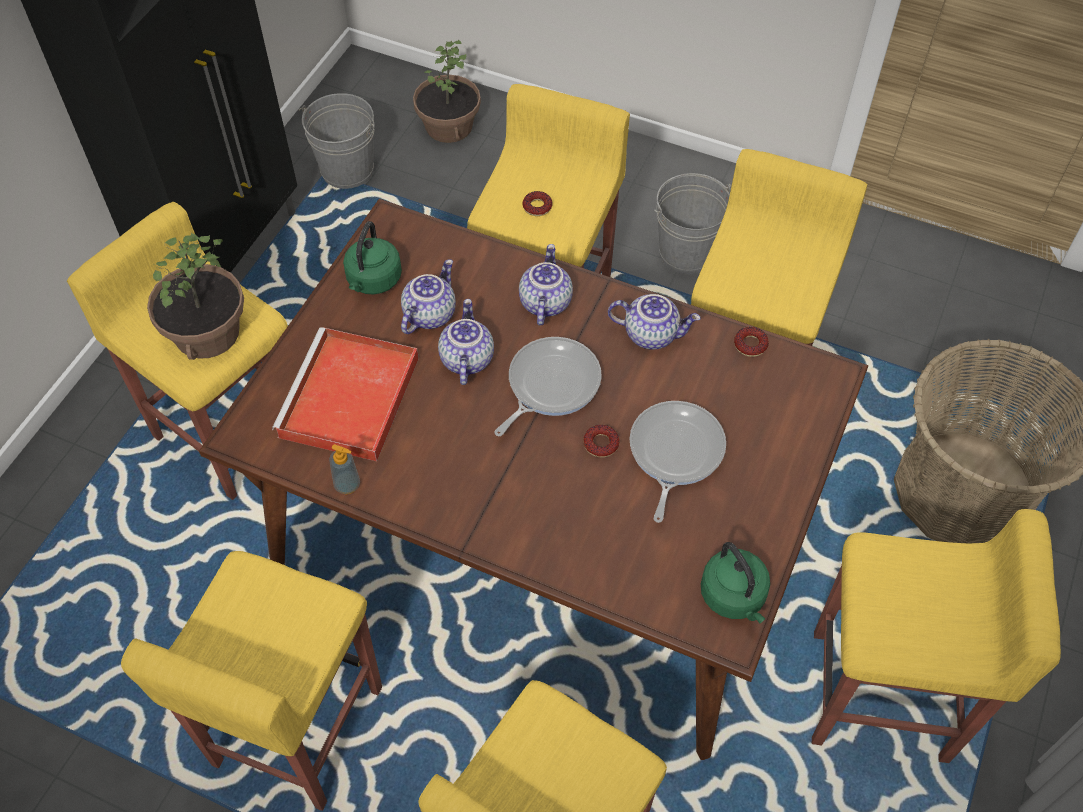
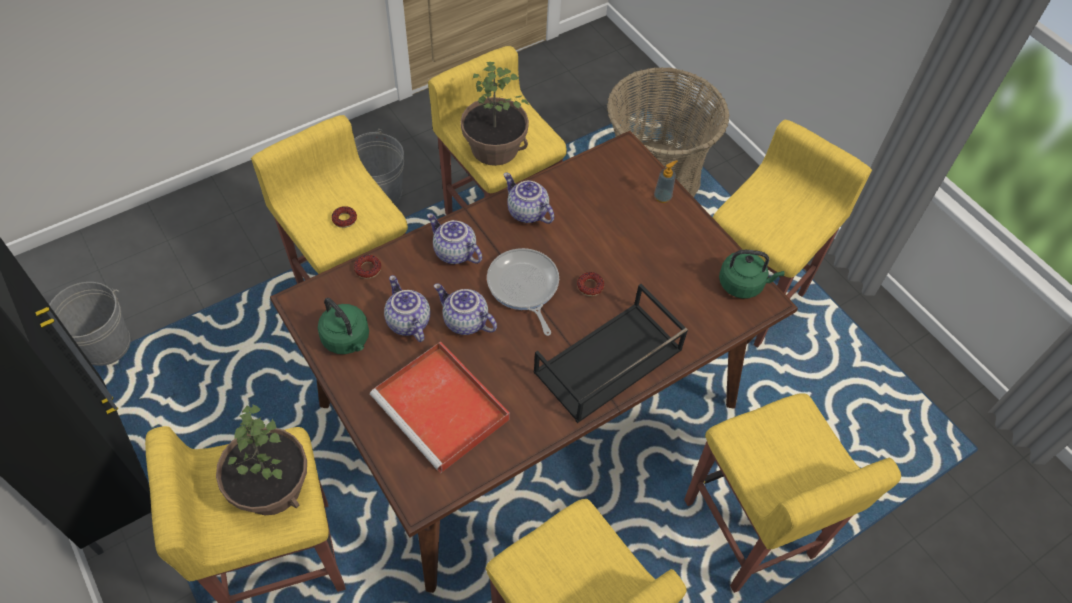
camera: 60 degrees left, 0 degrees up
(347, 485) = (515, 448): soap dispenser -> soap dispenser (662, 197)
(448, 126) = (132, 258): potted plant -> potted plant (494, 148)
(512, 513) = (608, 363): none -> black tray
(651, 333) = (526, 212): teapot -> teapot turned 90 degrees counterclockwise
(674, 453) = (624, 254): frying pan -> none
(750, 345) = (574, 171): donut -> donut (368, 269)

